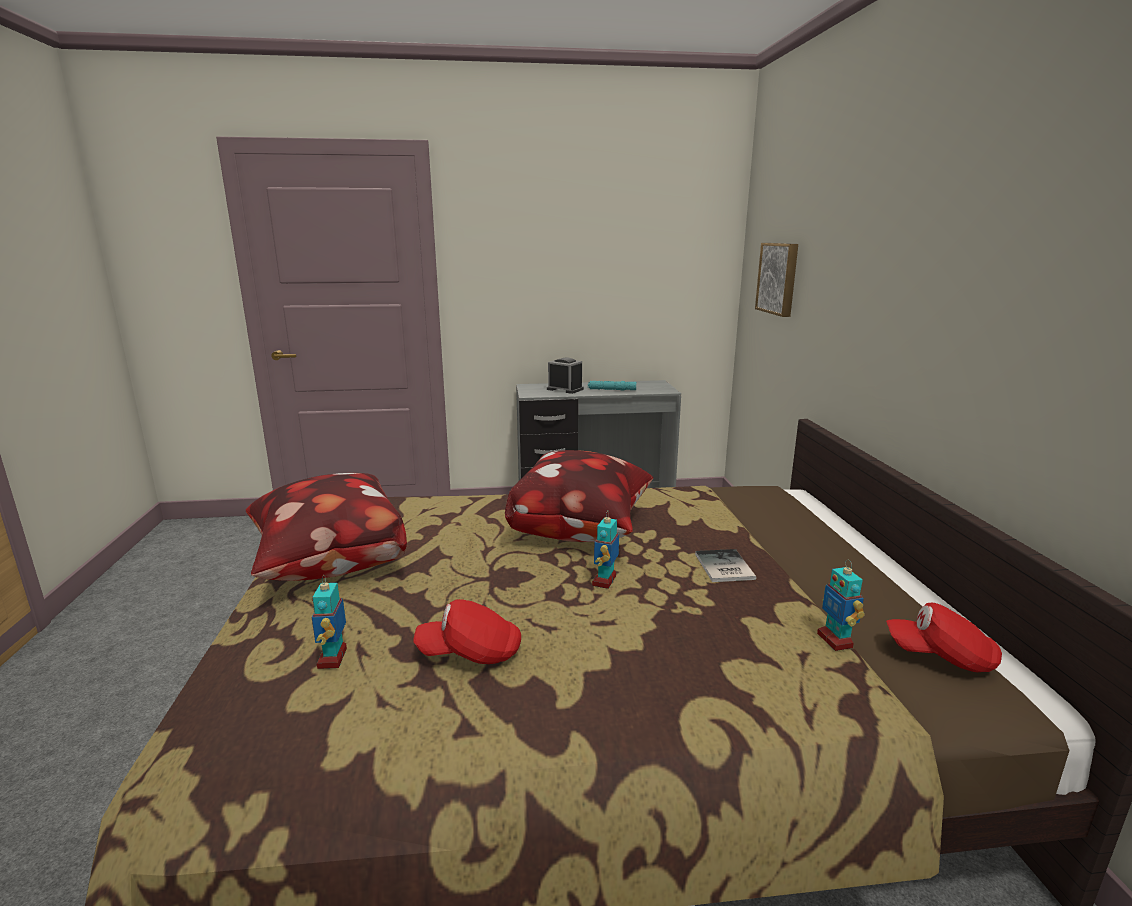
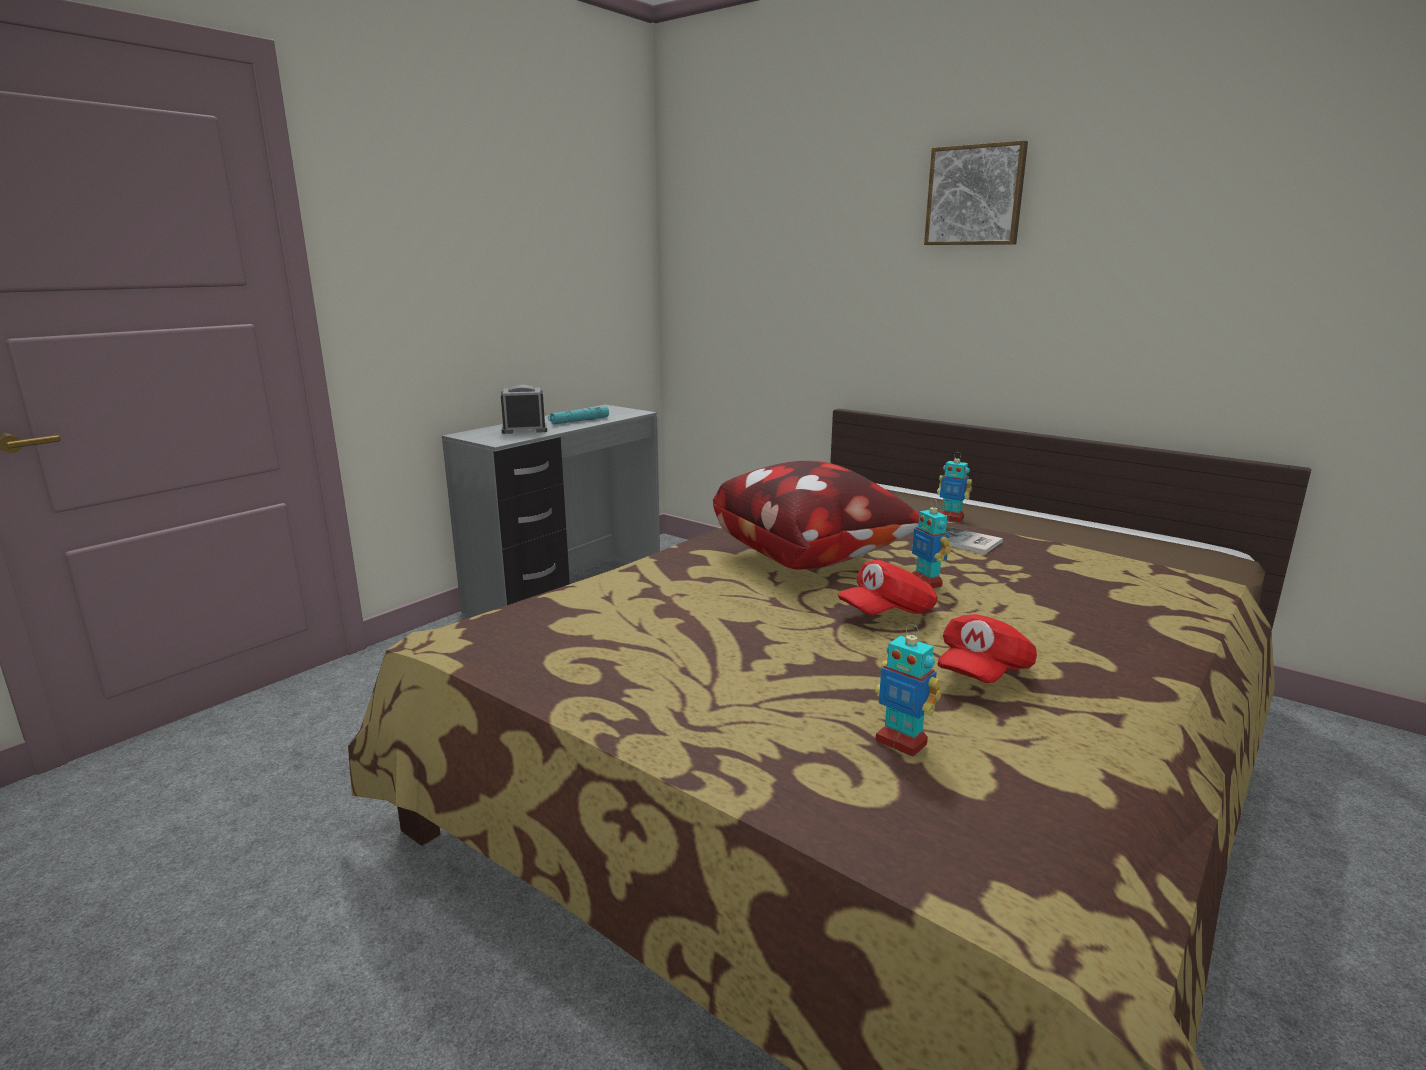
camera: 45 degrees left, 0 degrees up
(328, 566) = (658, 685): pillow -> none
(779, 278) = (744, 266): picture -> picture (975, 195)
(835, 640) = (1120, 557): toy robot -> toy robot (951, 518)
(940, 656) = (1159, 547): red cap -> red cap (887, 613)

